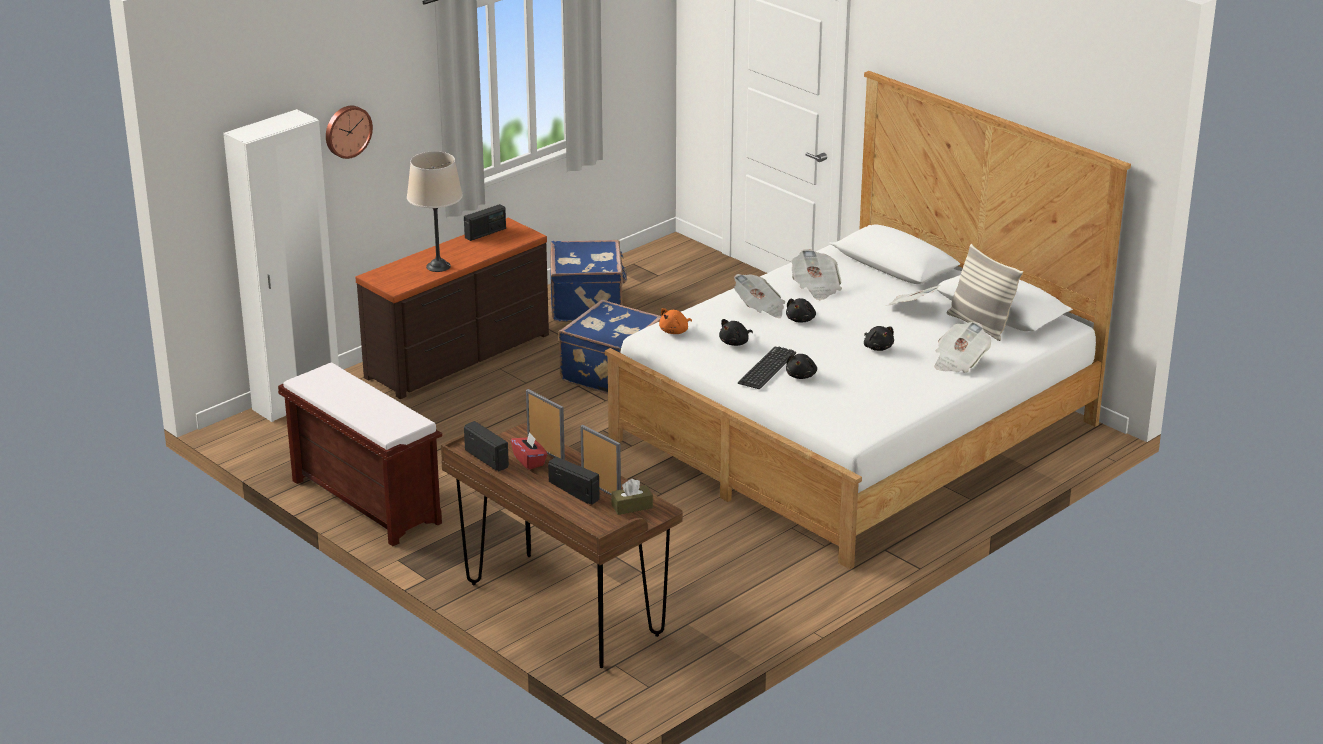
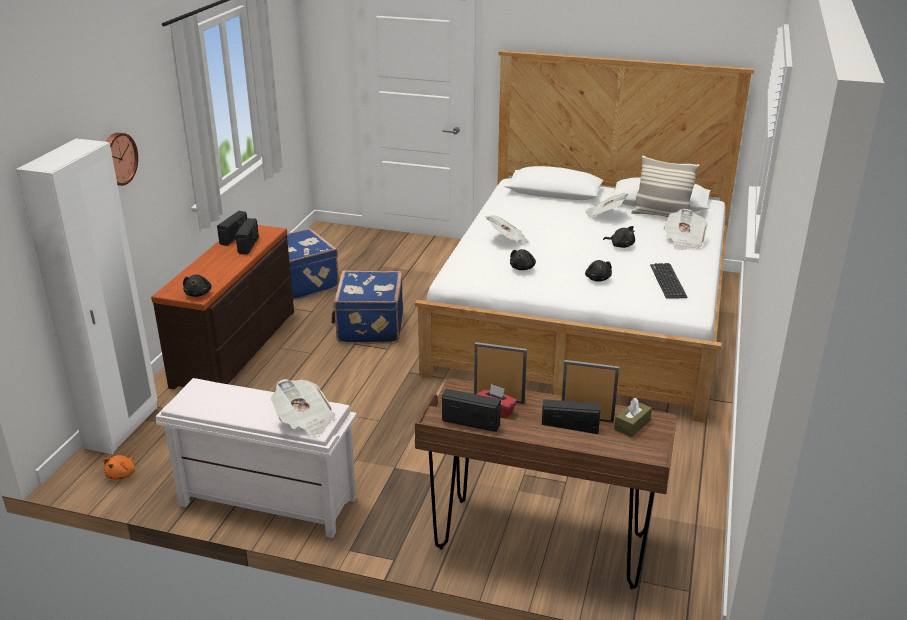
camera: 30 degrees left, 0 degrees up
(364, 501) = (266, 502): brown bench -> white bench
(438, 266) = (220, 271): beige table lamp -> none
(490, 246) = (249, 245): none -> radio
(675, 331) = (467, 271): orange plush toy -> orange plush toy (122, 475)
(767, 368) = (568, 280): keyboard -> keyboard (668, 281)
(801, 319) = (545, 240): black plush toy -> black plush toy (198, 294)
(816, 288) = (526, 217): newspaper -> newspaper (304, 421)

